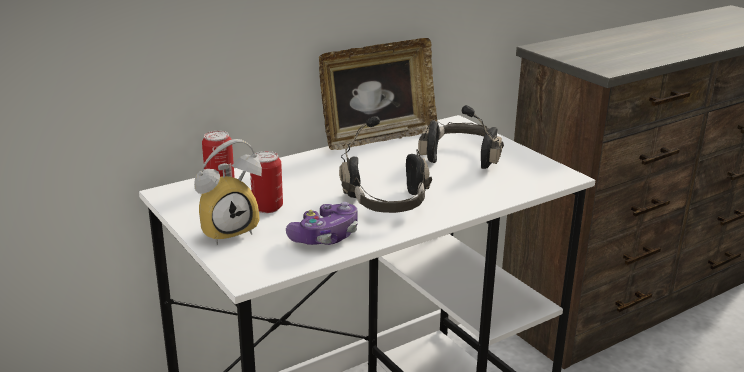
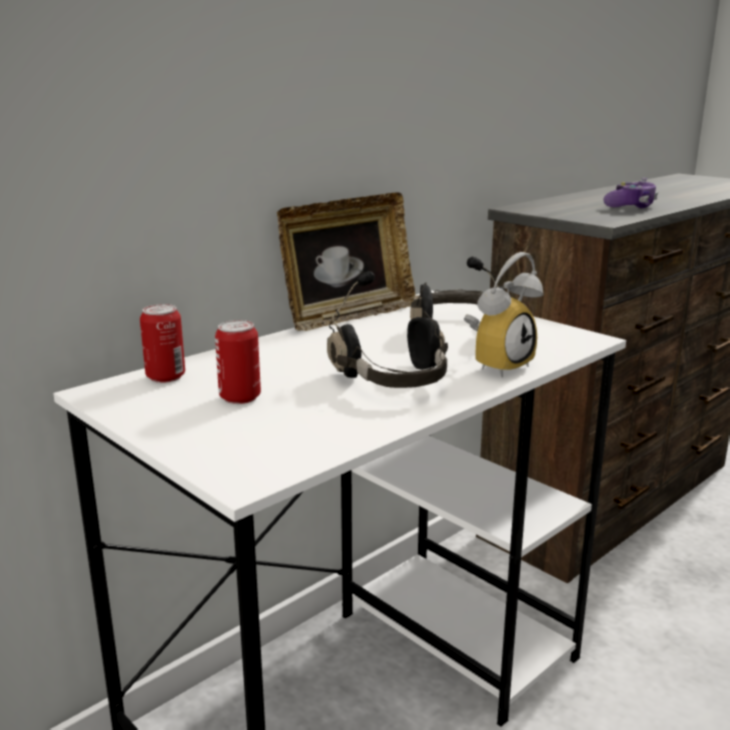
camera: 10 degrees left, 5 degrees down
(228, 230) = (196, 427): alarm clock -> alarm clock (497, 365)
(325, 237) = (332, 424): game controller -> game controller (631, 207)

